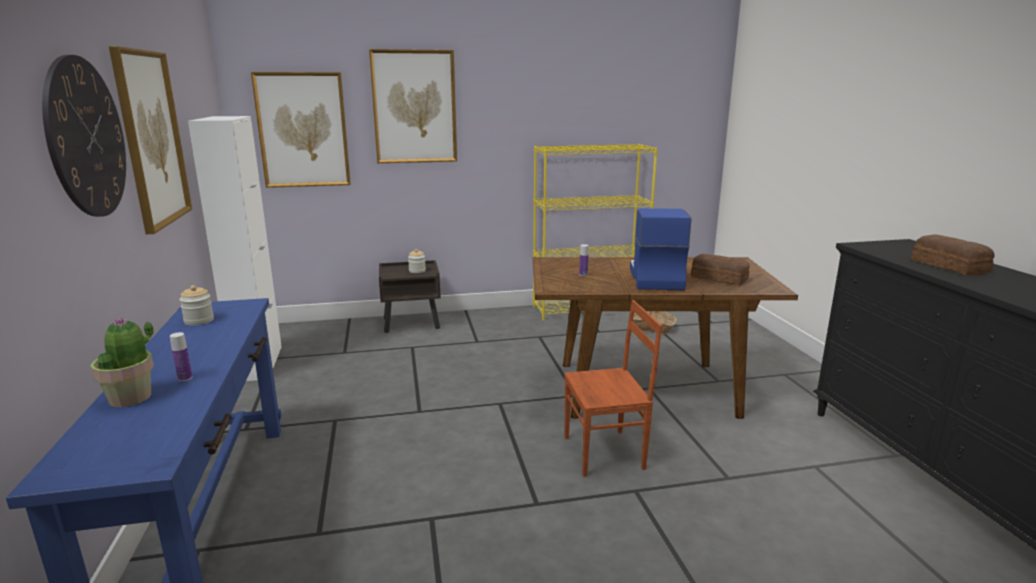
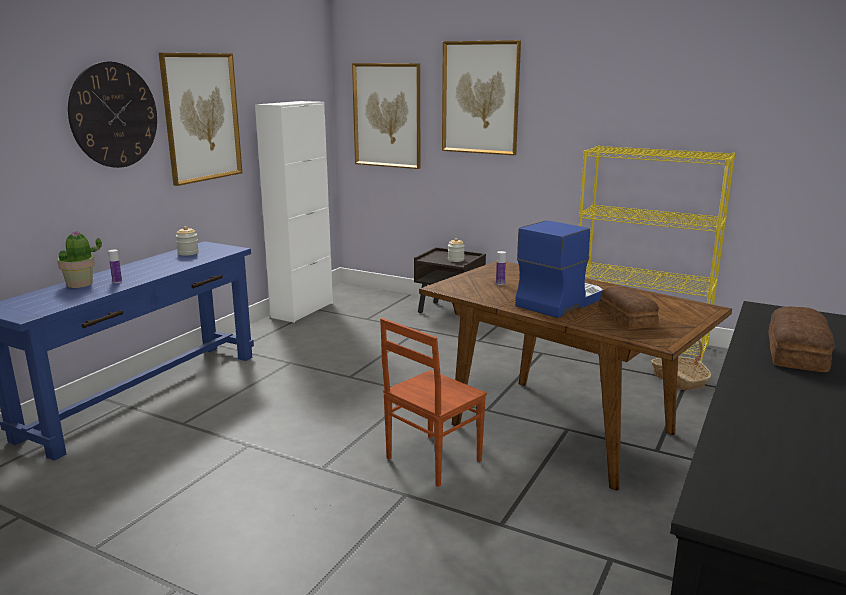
camera: 40 degrees right, 0 degrees up
(605, 453) = (431, 460): brown chair -> brown chair turned 105 degrees clockwise

